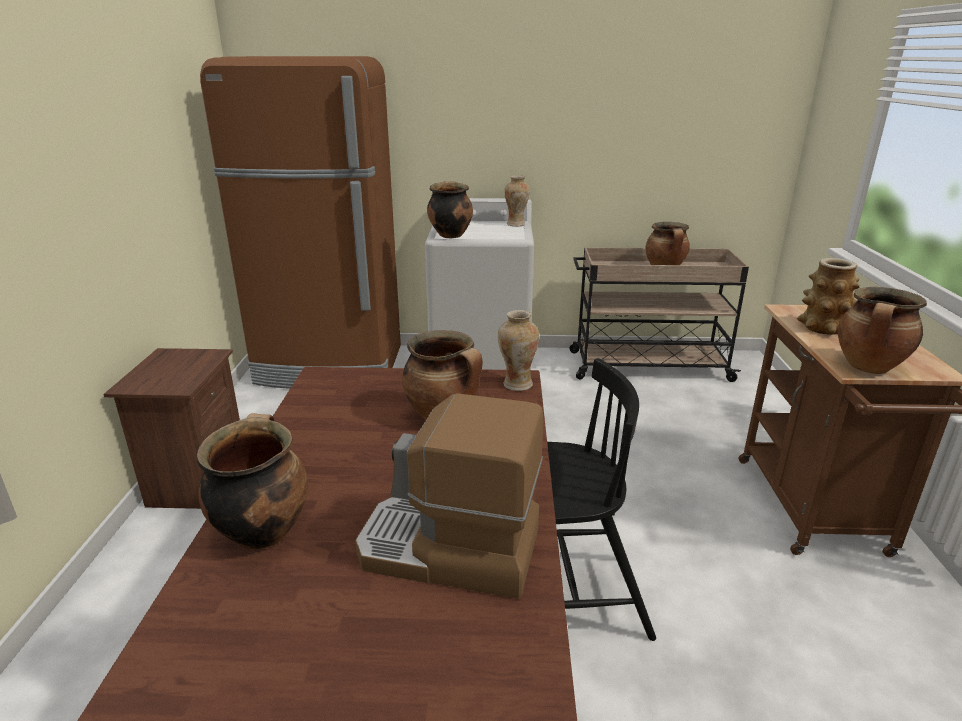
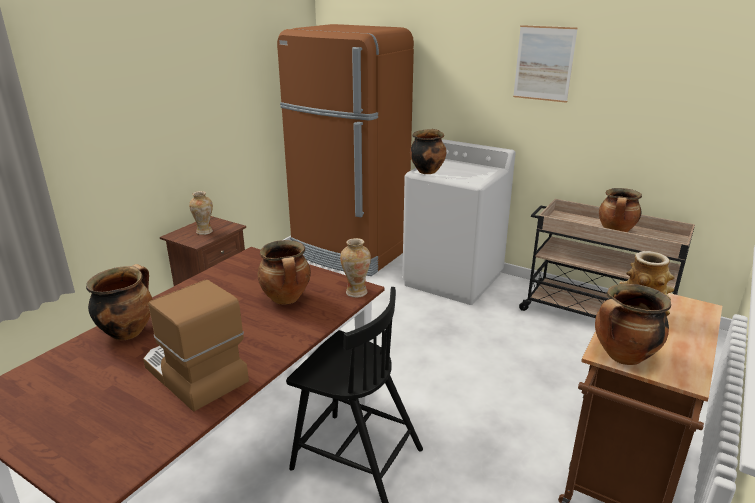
camera: 30 degrees right, 0 degrees up
(516, 224) = (490, 170): vase -> vase (204, 232)
(555, 92) = (544, 63): none -> picture

